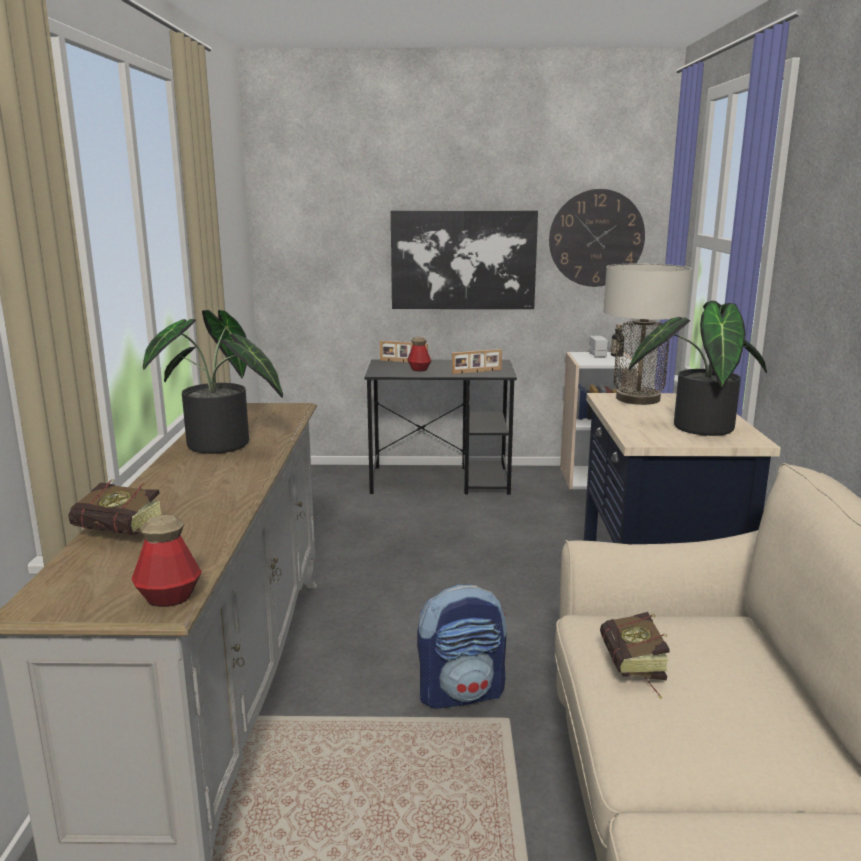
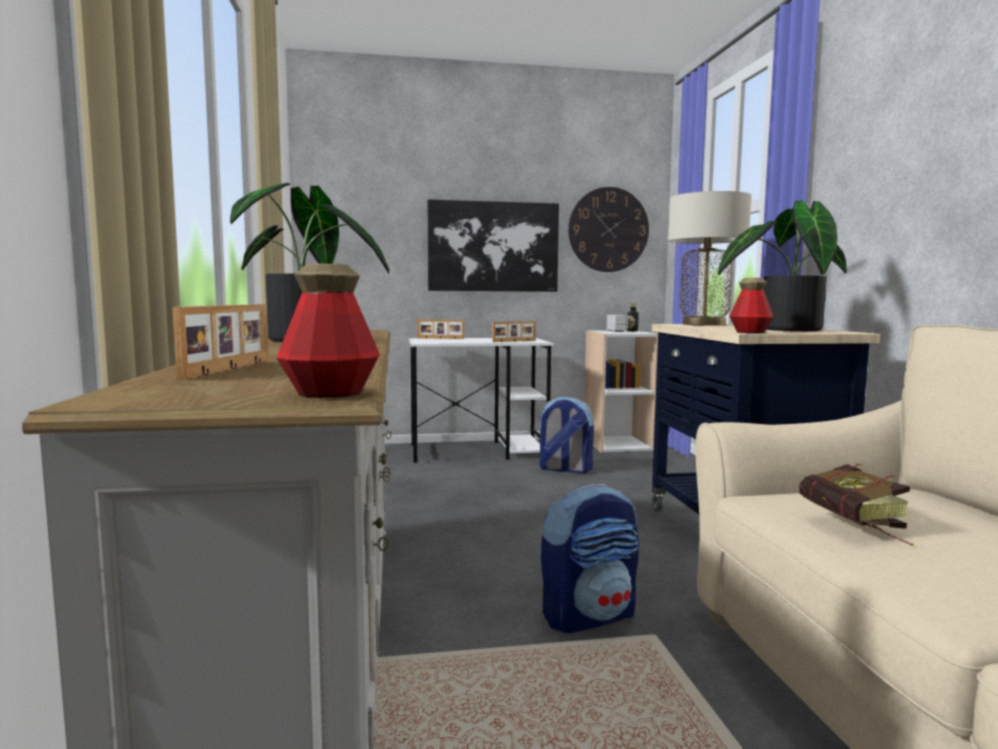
camera: 10 degrees left, 10 degrees down
(127, 535) = (230, 369): book -> picture frame
(419, 369) = (459, 341): bottle -> bottle (750, 332)
(441, 480) = (479, 451): black desk -> white desk
(518, 512) = (564, 469): none -> backpack

